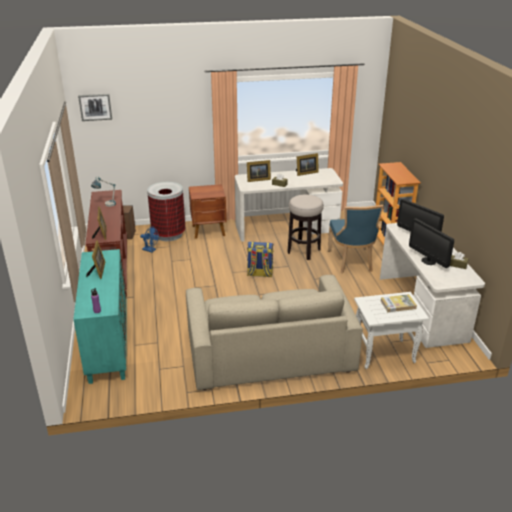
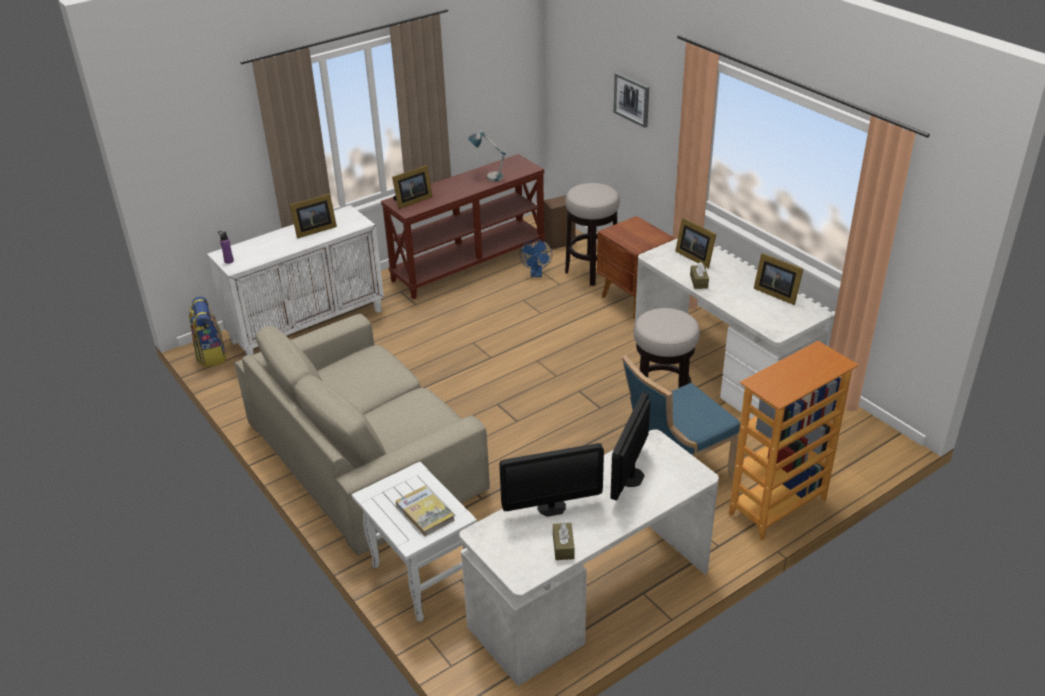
camera: 65 degrees right, 5 degrees up
(95, 107) = (567, 37): picture -> picture (632, 99)
(107, 344) = (308, 325): turquoise cabinet -> white cabinet
(168, 234) = (591, 271): trash can -> stool
(259, 274) = (553, 387): backpack -> backpack (211, 354)
(428, 261) = (551, 507): monitor -> monitor turned 135 degrees counterclockwise

